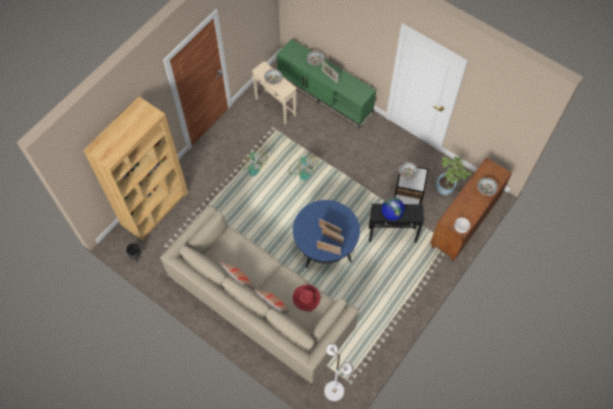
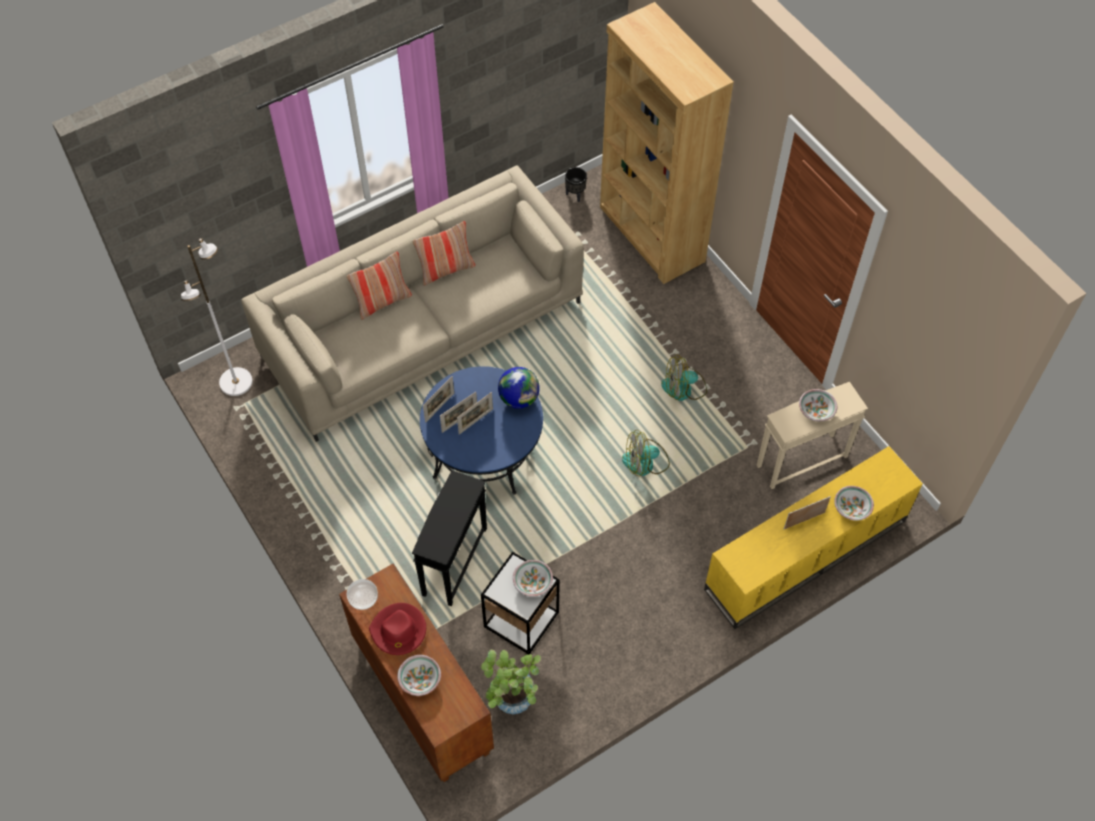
camera: 110 degrees right, 5 degrees down
(306, 298) = (371, 348): red hat -> red hat (398, 631)
(325, 94) = (805, 556): green tv stand -> yellow tv stand
(391, 214) = (450, 505): globe -> globe (519, 398)

